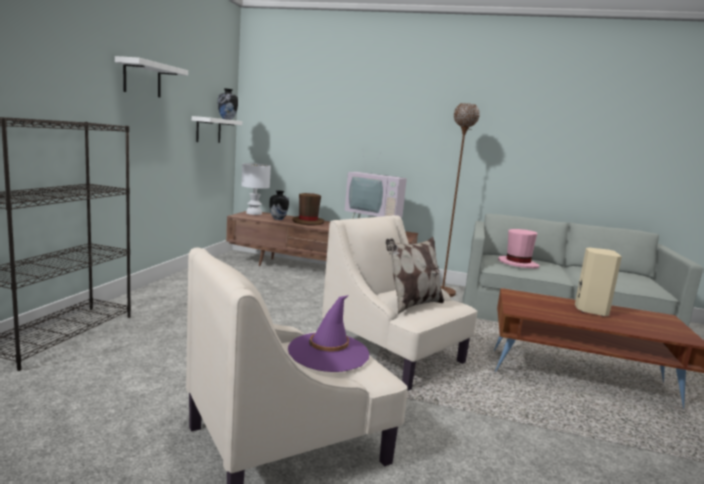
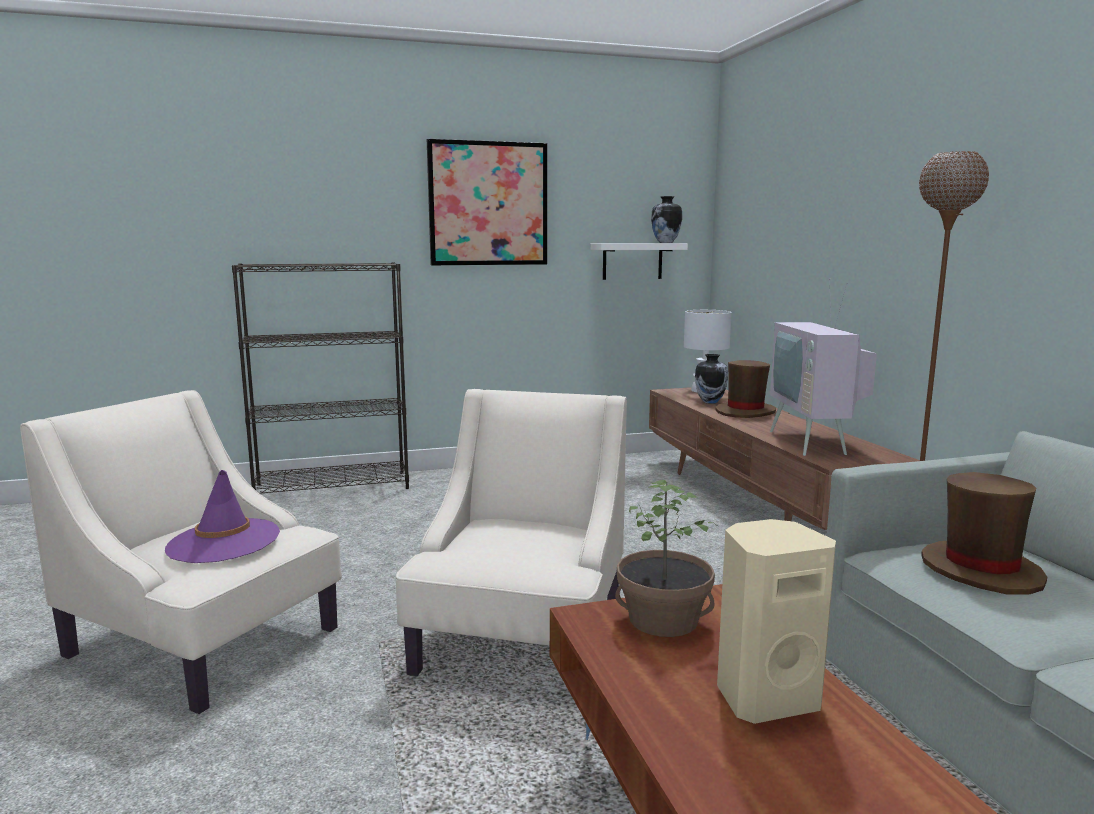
camera: 60 degrees right, 0 degrees up
(142, 78) = (488, 204): white shelf -> picture
(412, 305) = (485, 545): pillow -> none
(517, 264) = (981, 570): pink hat -> brown hat
(527, 303) = (663, 620): none -> potted plant

